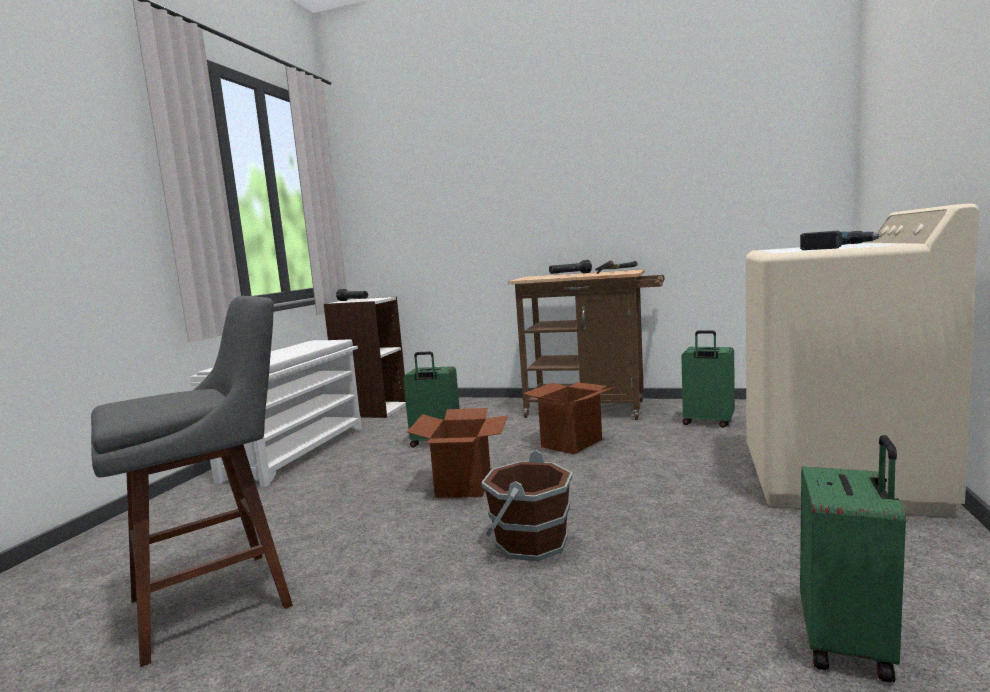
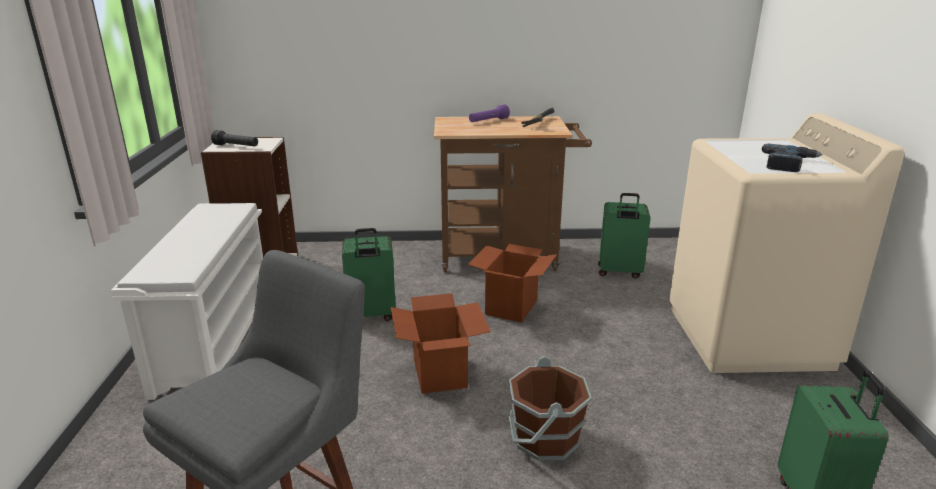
camera: 20 degrees left, 15 degrees up
(570, 274) = (488, 121): black flashlight -> purple flashlight

